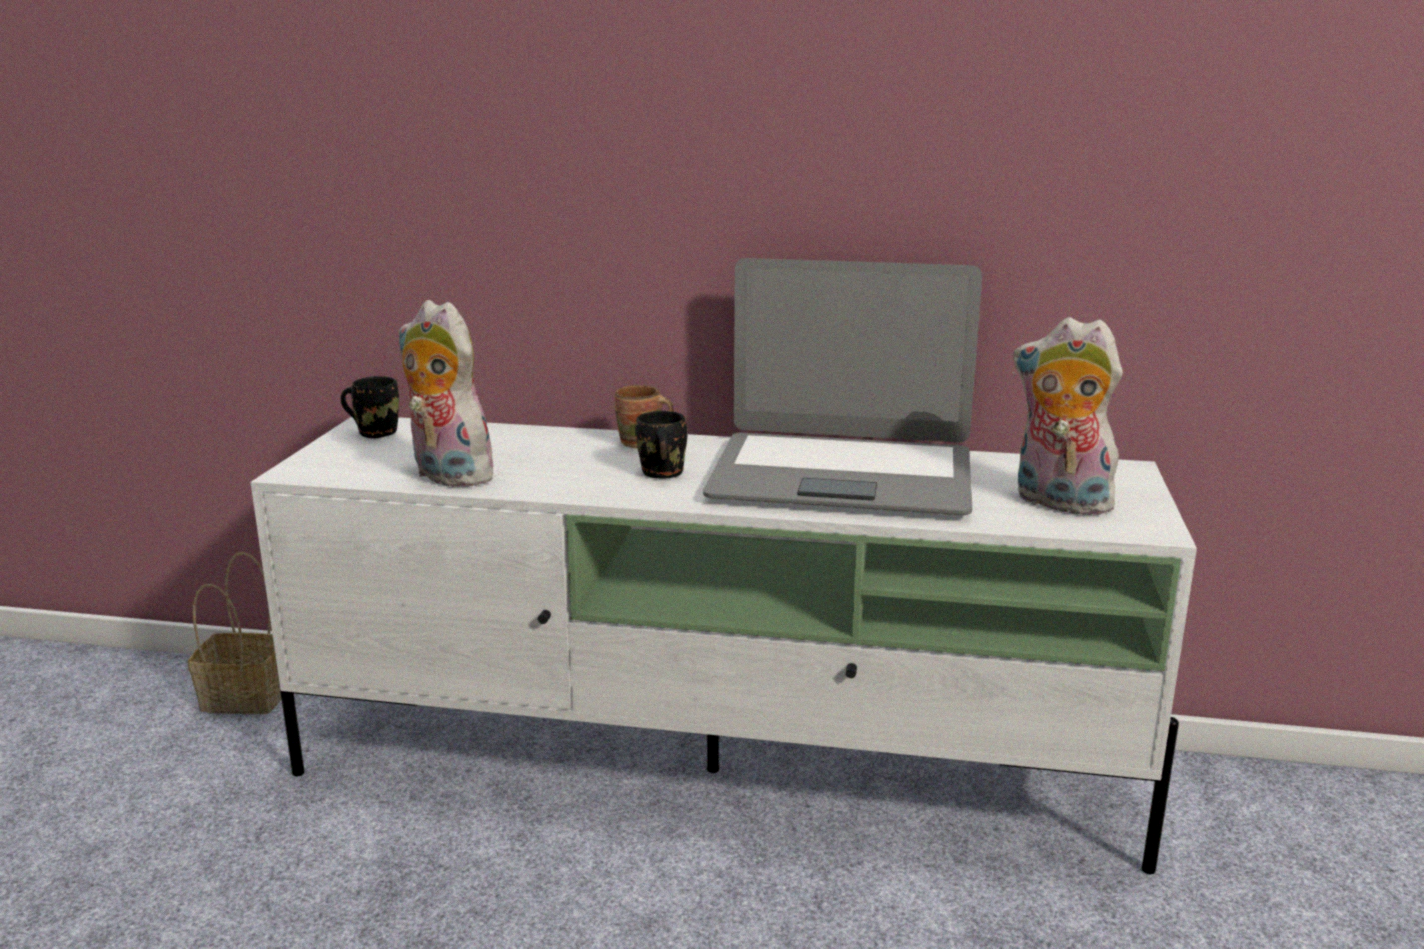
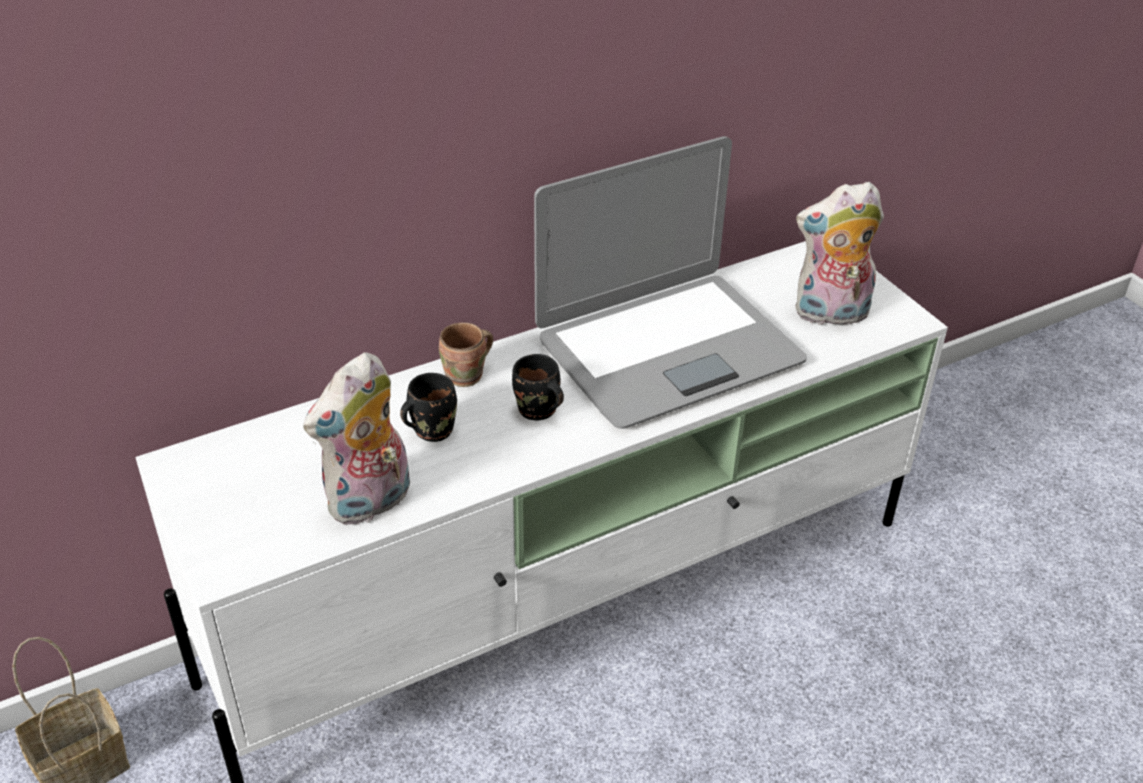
camera: 40 degrees left, 20 degrees up
(376, 432) = (206, 474): black mug -> black mug (430, 429)
(446, 476) = (370, 503): plush toy -> plush toy turned 45 degrees counterclockwise

